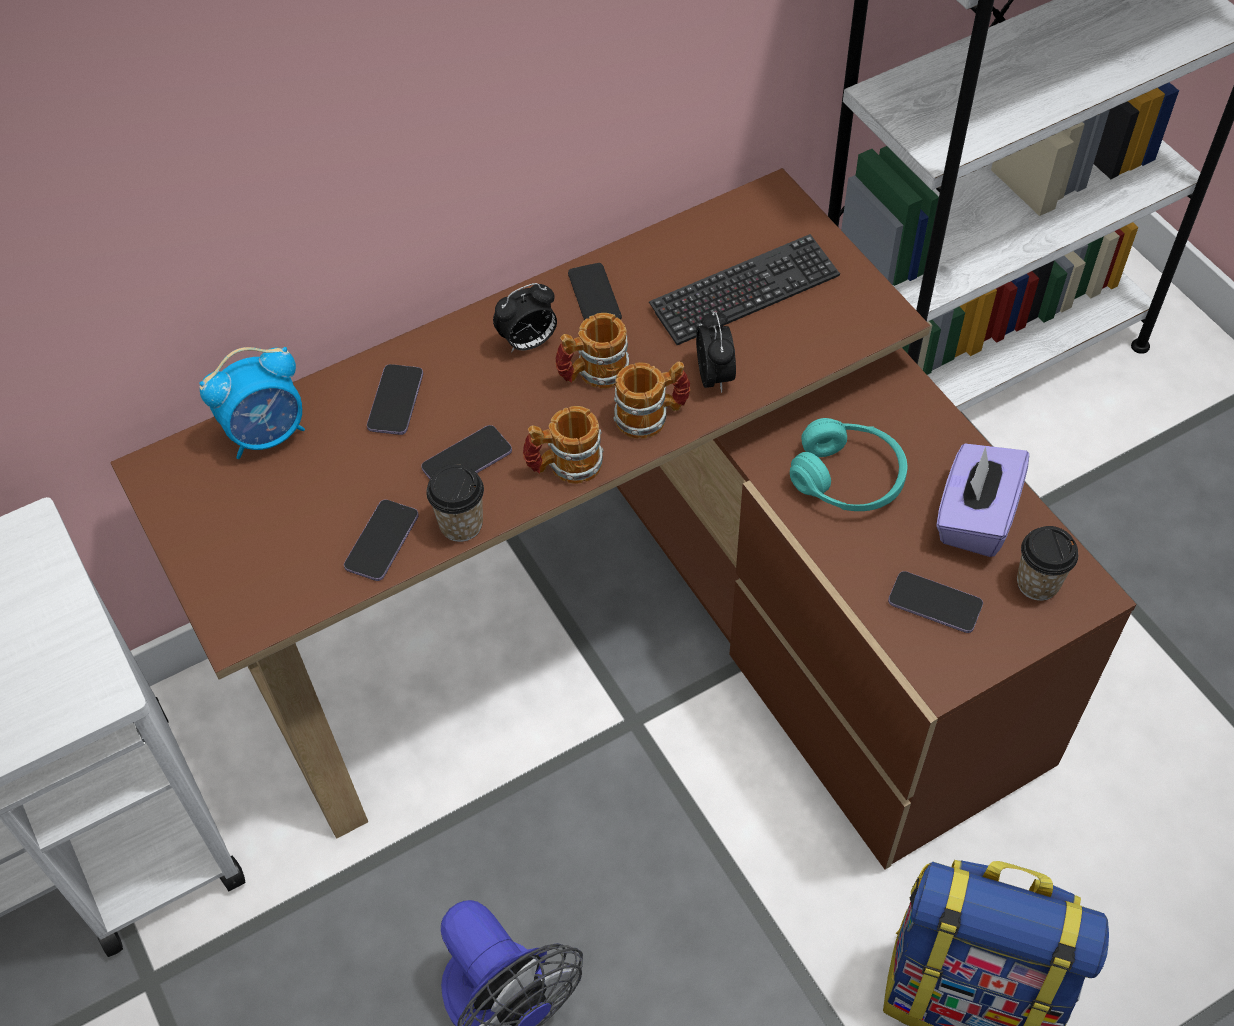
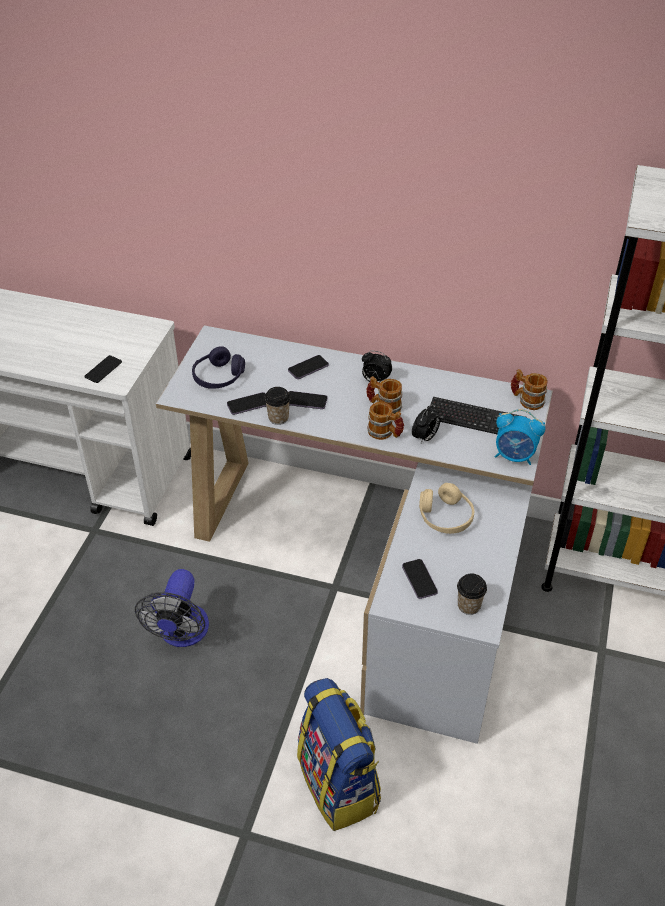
camera: 45 degrees right, 10 degrees down
(266, 534) = (218, 377): none -> purple headphones
(267, 434) = (257, 349): alarm clock -> alarm clock (514, 456)
(564, 466) = (334, 426): mug -> mug (526, 400)
(594, 296) = (419, 383): phone -> phone (103, 369)
(646, 636) = (375, 564): brown desk -> white desk
(847, 478) = (445, 517): turquoise headphones -> beige headphones
(974, 517) = (476, 566): purple tissue box -> none

